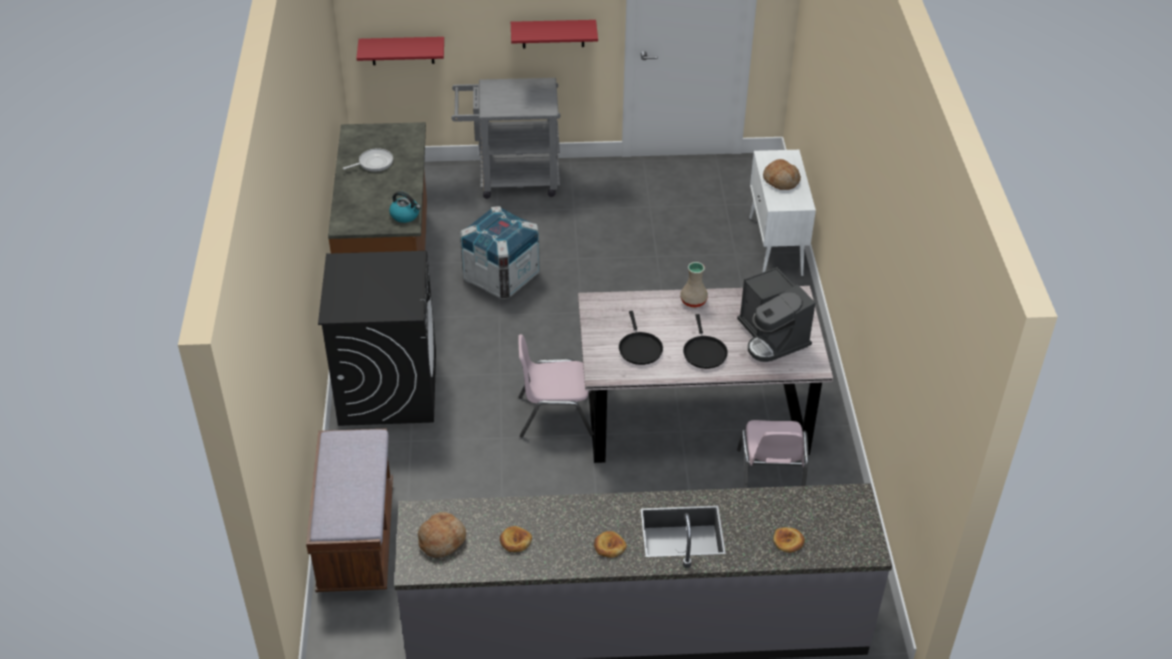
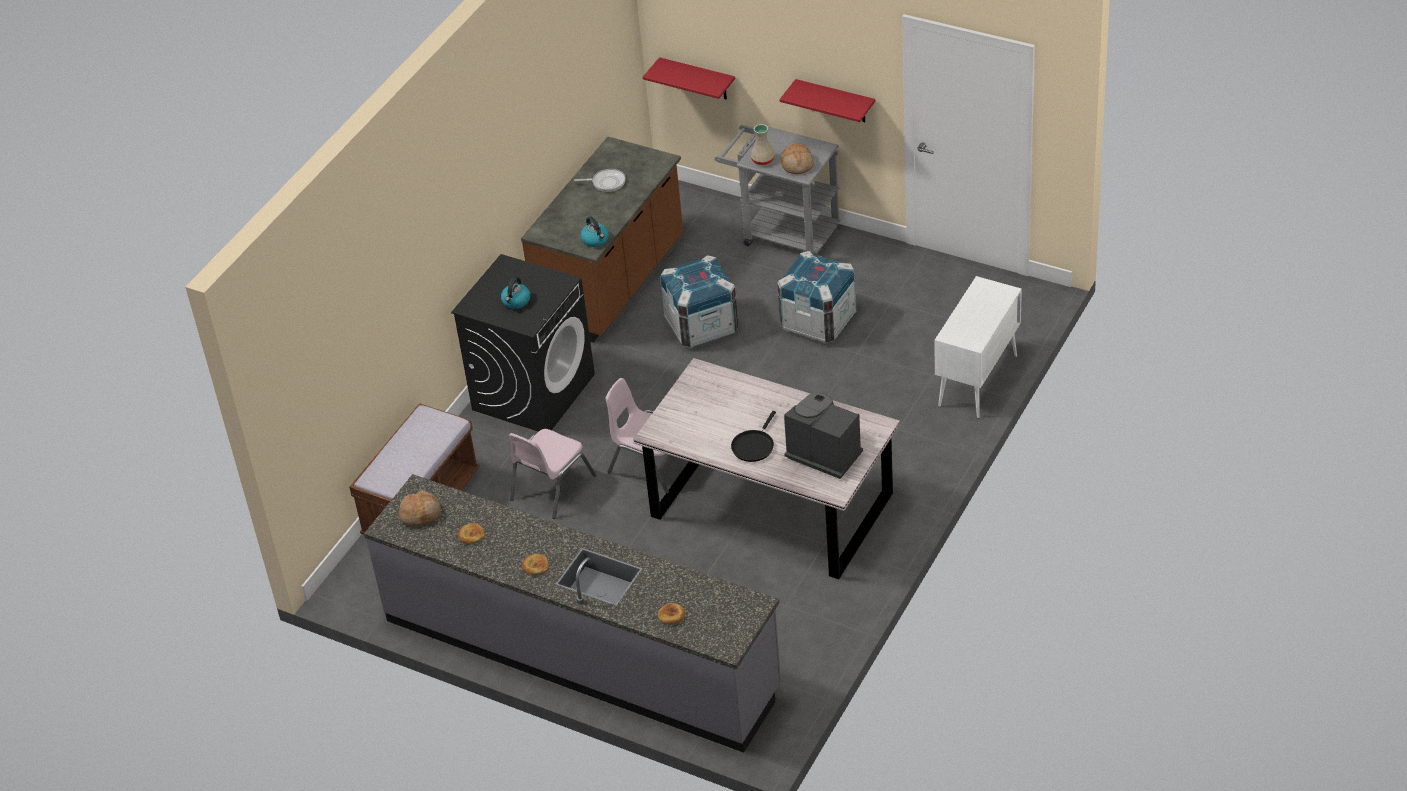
camera: 35 degrees right, 0 degrees up
(379, 292) = (516, 301): none -> kettle
(601, 241) = (818, 321): none -> crate
(639, 348) = (703, 423): black frying pan -> none
(693, 300) = (784, 398): beige vase -> beige vase (763, 160)
(770, 479) = (786, 586): pink chair -> pink chair (551, 487)
(772, 337) = (823, 454): coffee machine -> coffee machine turned 120 degrees clockwise
(781, 180) = (974, 314): bread -> bread (797, 164)

